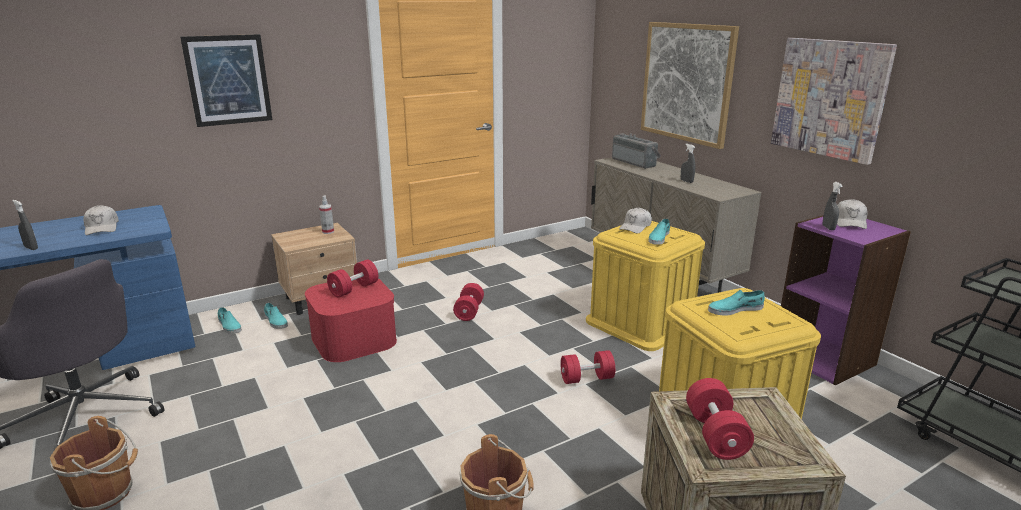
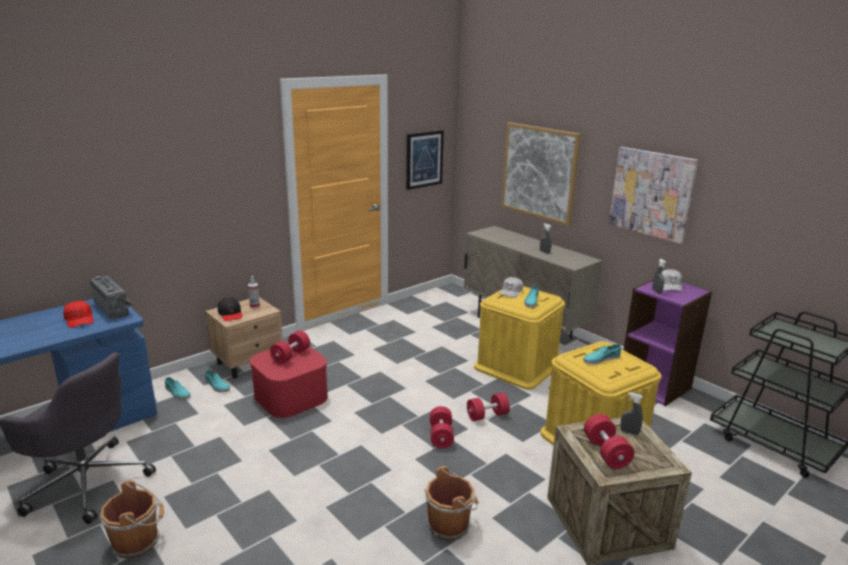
camera: 10 degrees left, 0 degrees up
(31, 248) = (29, 343): grey spray bottle -> grey spray bottle (629, 432)
(102, 228) = (79, 319): white cap -> red cap
(228, 80) = (172, 184): picture -> picture (424, 159)
(297, 238) = (230, 314): none -> black cap
(469, 311) = (378, 366): red dumbbell -> red dumbbell (441, 436)
(635, 162) = (499, 234): radio -> radio (115, 308)

